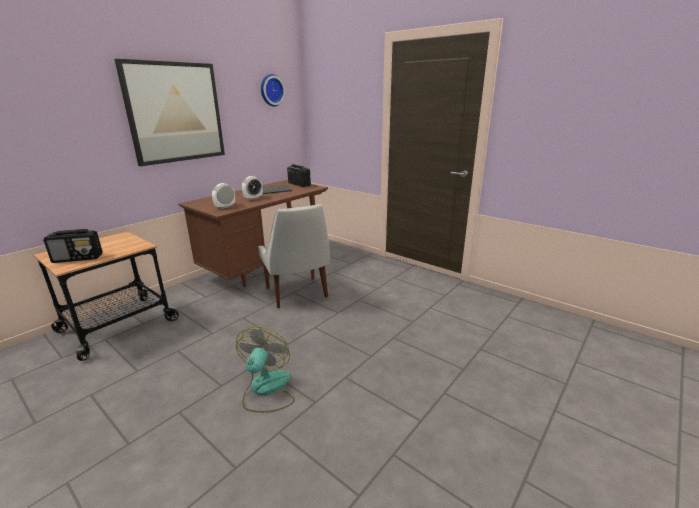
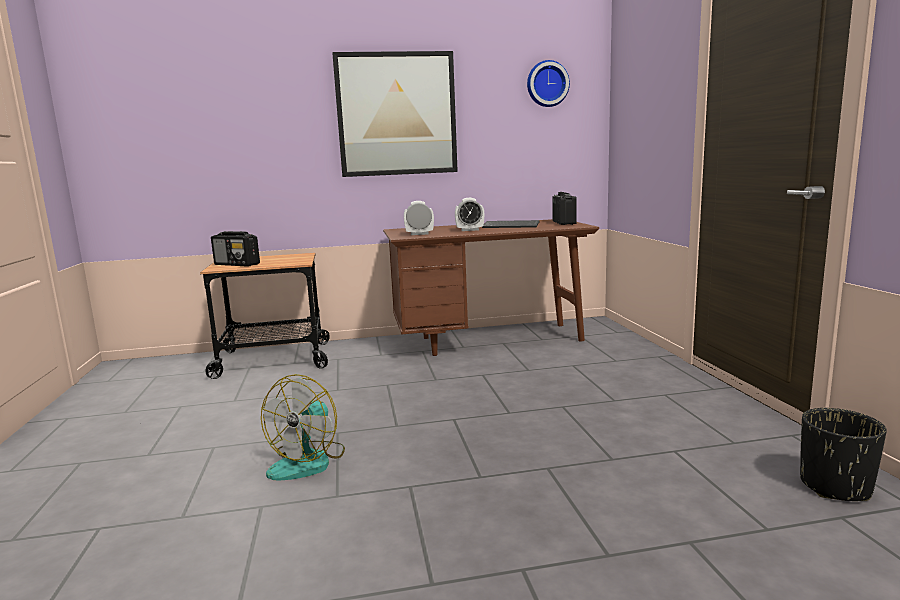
camera: 40 degrees right, 10 degrees down
(266, 390) = (308, 461): fan -> fan turned 150 degrees clockwise
(297, 293) = (486, 377): white chair -> none
(493, 303) = (836, 487): none -> black planter

